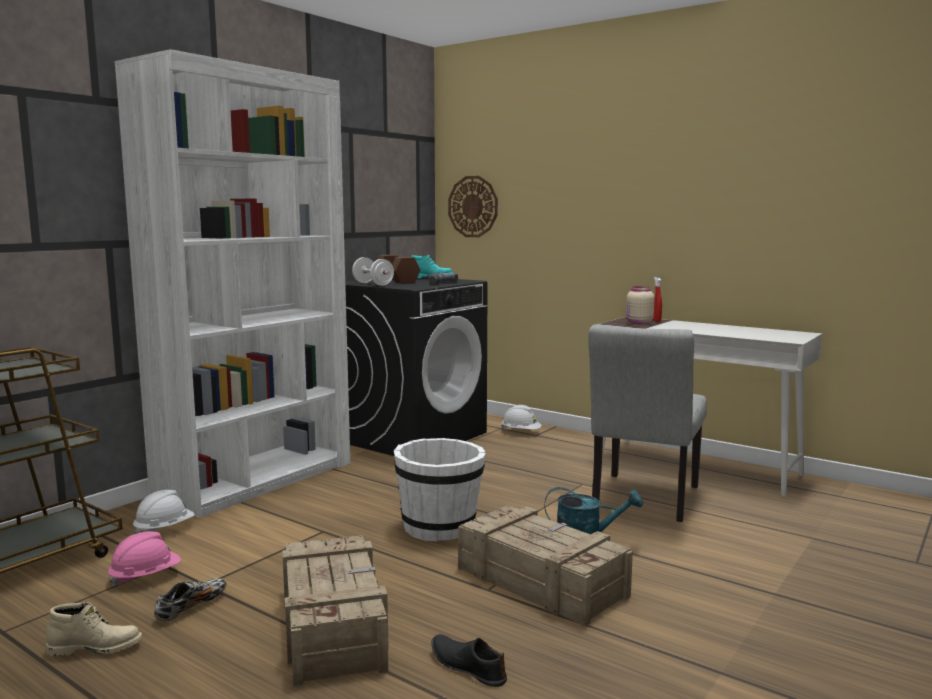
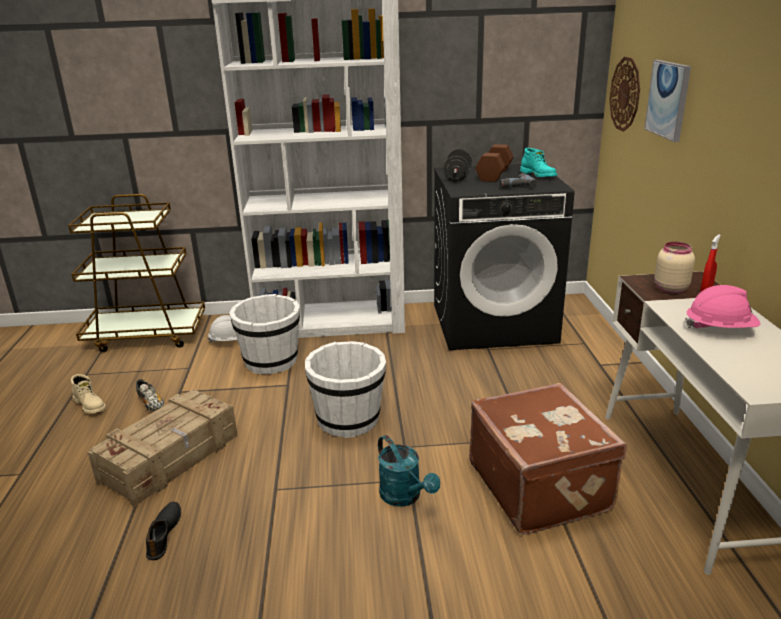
camera: 50 degrees right, 15 degrees up
(146, 577) = (171, 371): pink hard hat -> pink hard hat (720, 329)
(191, 607) = (151, 404): shoe -> shoe turned 60 degrees clockwise
(261, 524) = (271, 362): none -> white bucket
(373, 284) = (457, 177): white dumbbell -> black dumbbell
(521, 432) = (592, 355): white hard hat -> none
(541, 581) = (313, 506): crate -> none
(542, 199) = (668, 99): none -> picture
(643, 500) = (540, 486): grey chair -> brown suitcase

